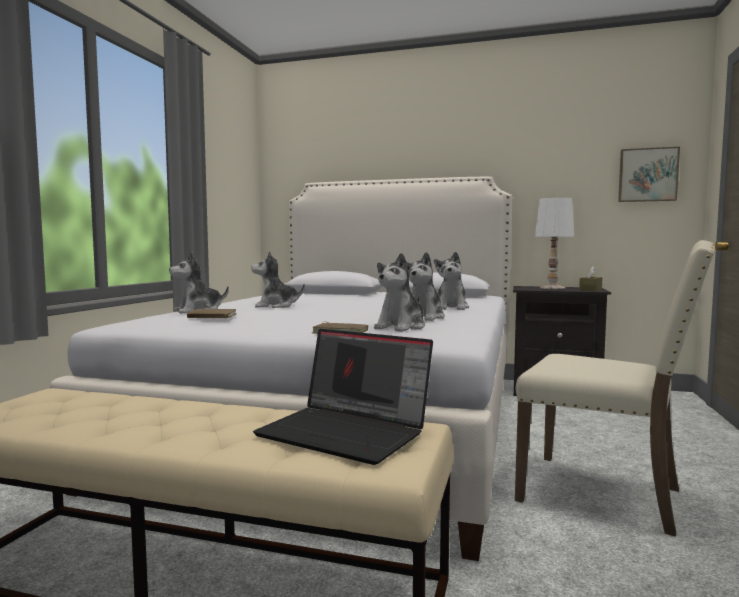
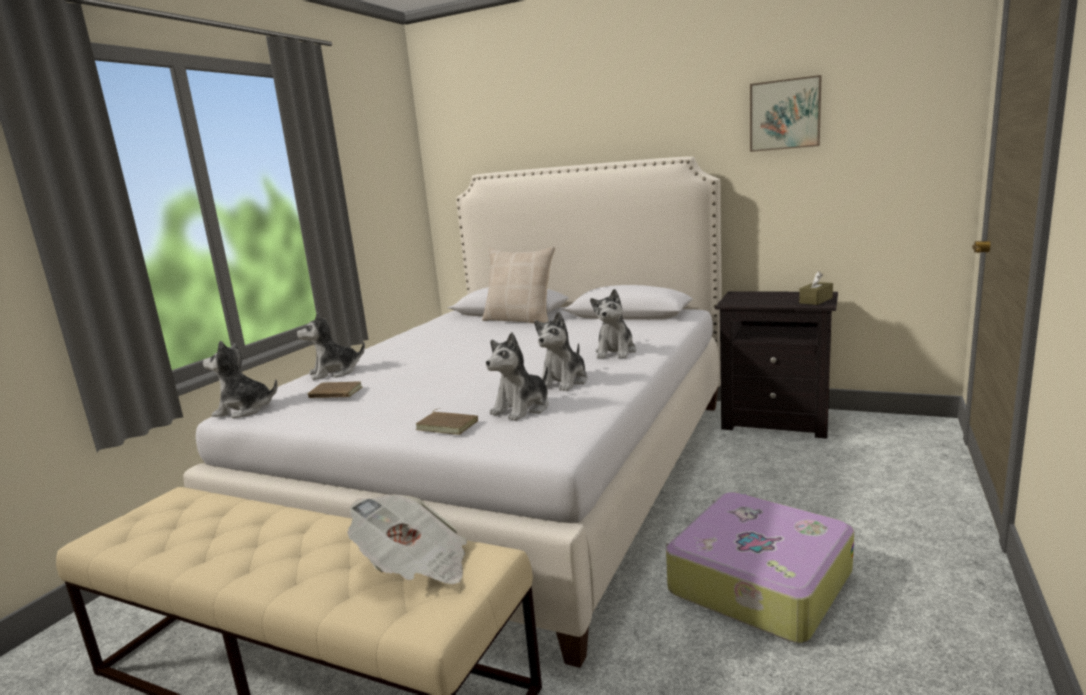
camera: 10 degrees right, 10 degrees up
(276, 306) = (421, 356): plush toy -> plush toy (245, 410)
(347, 432) = (415, 565): laptop -> newspaper
(348, 295) = (520, 319): none -> beige pillow
(552, 288) = (769, 298): white table lamp -> none
(604, 494) = (757, 582): beige chair -> suitcase
(647, 175) = (901, 141): picture -> picture (785, 114)

